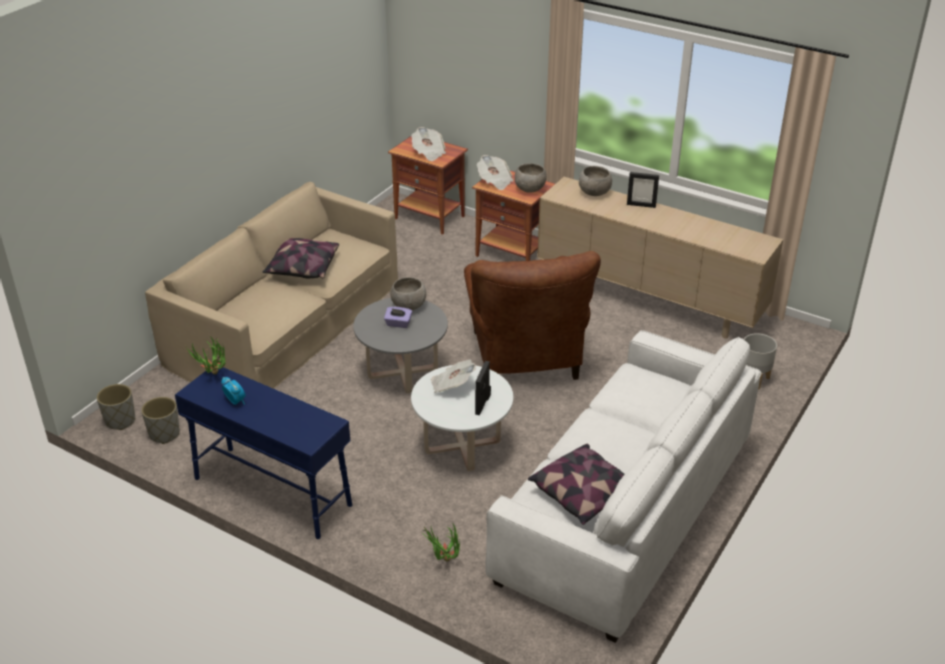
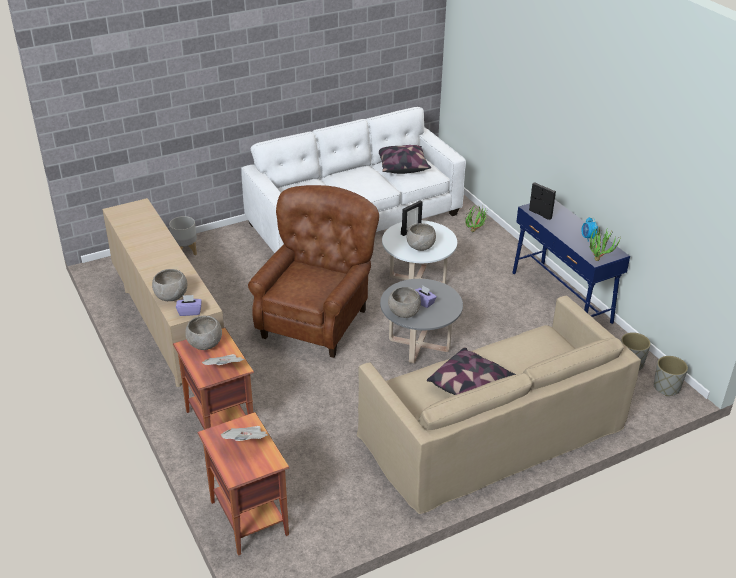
camera: 150 degrees left, 0 degrees up
(452, 385) = (421, 247): newspaper -> grey bowl
(563, 188) = (189, 312): none -> purple tissue box
(641, 205) = (152, 271): picture frame -> picture frame (540, 214)

